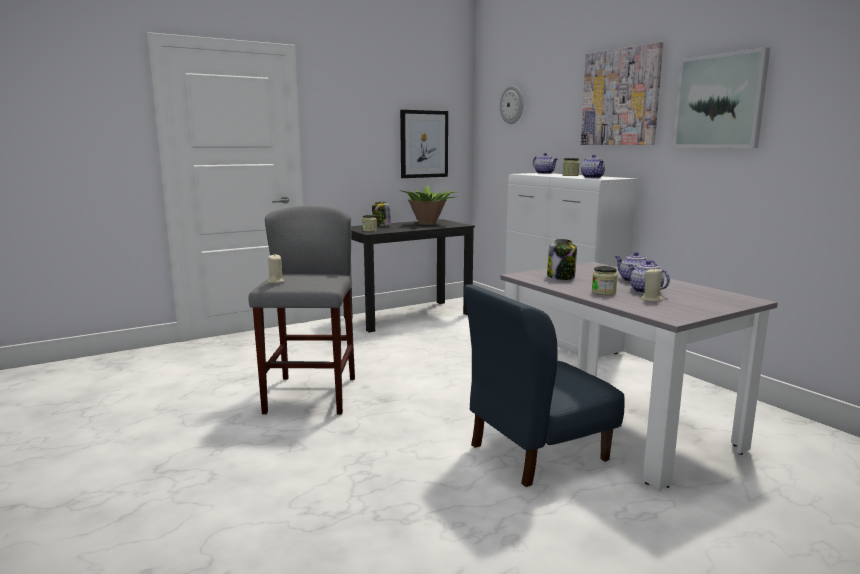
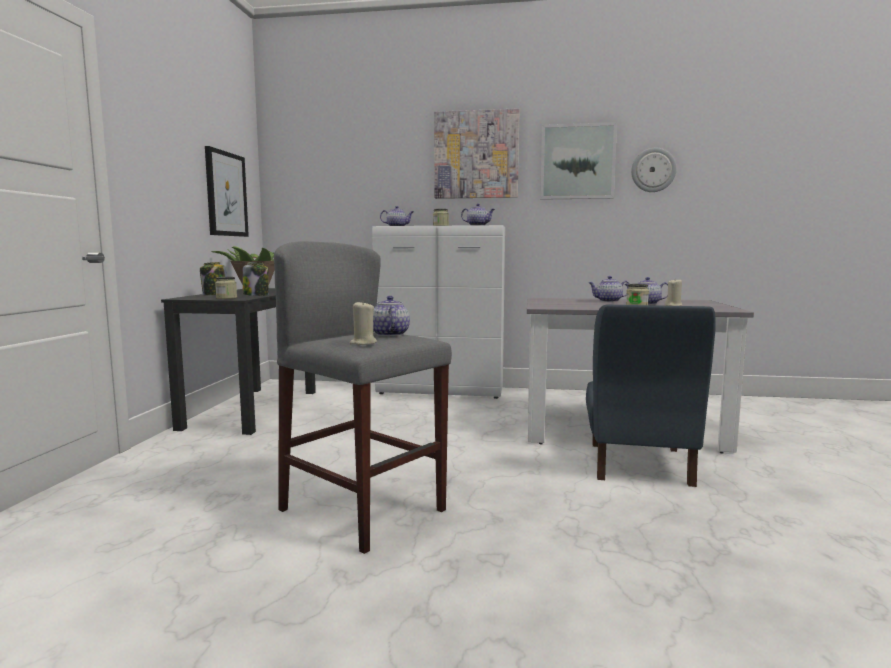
camera: 50 degrees left, 5 degrees down
(317, 278) = (389, 334): none -> teapot
(512, 105) = (327, 157): wall clock -> wall clock (653, 170)
(561, 277) = (568, 304): jar -> jar (256, 295)

